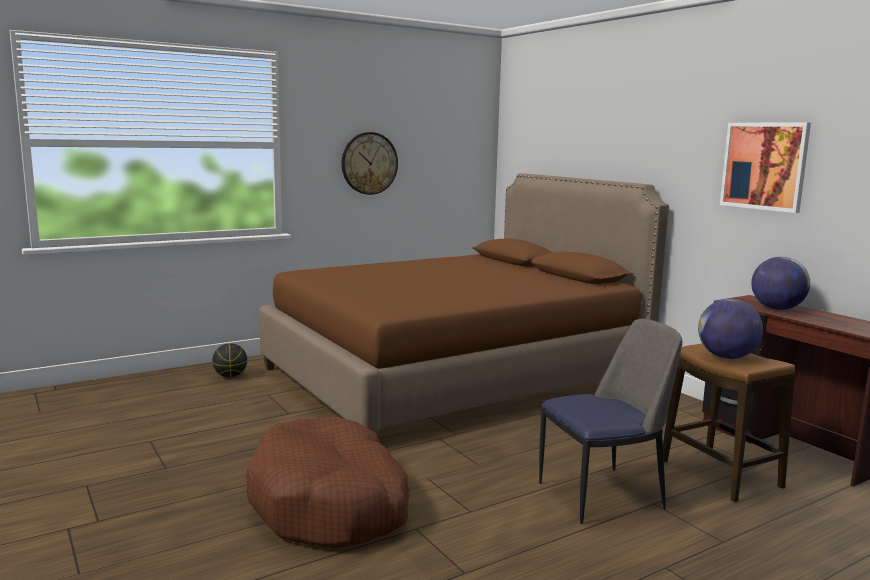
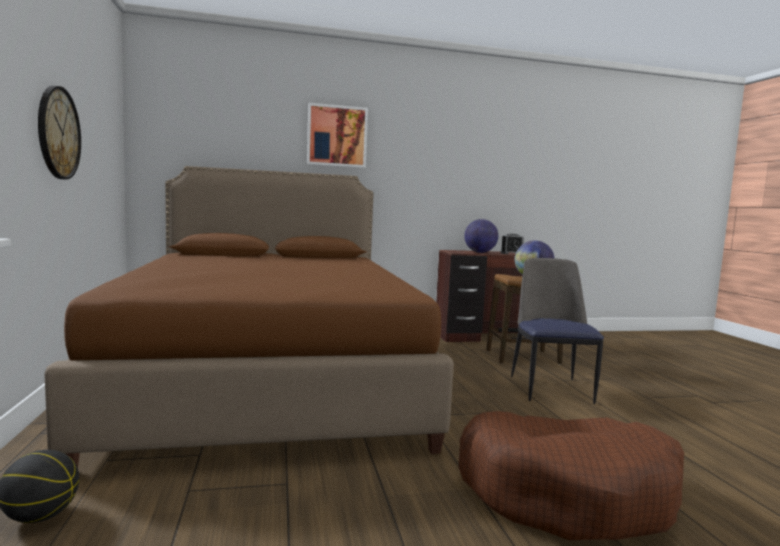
camera: 70 degrees left, 5 degrees down
(764, 166) = (442, 163): picture -> picture (337, 136)
(823, 321) = (511, 253): none -> alarm clock

